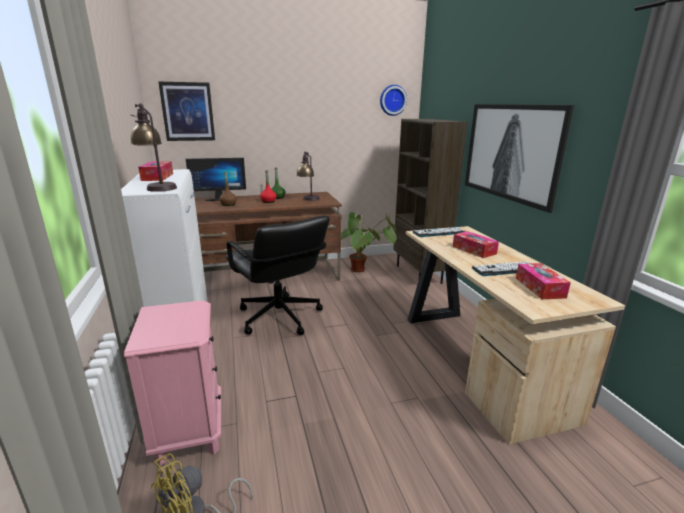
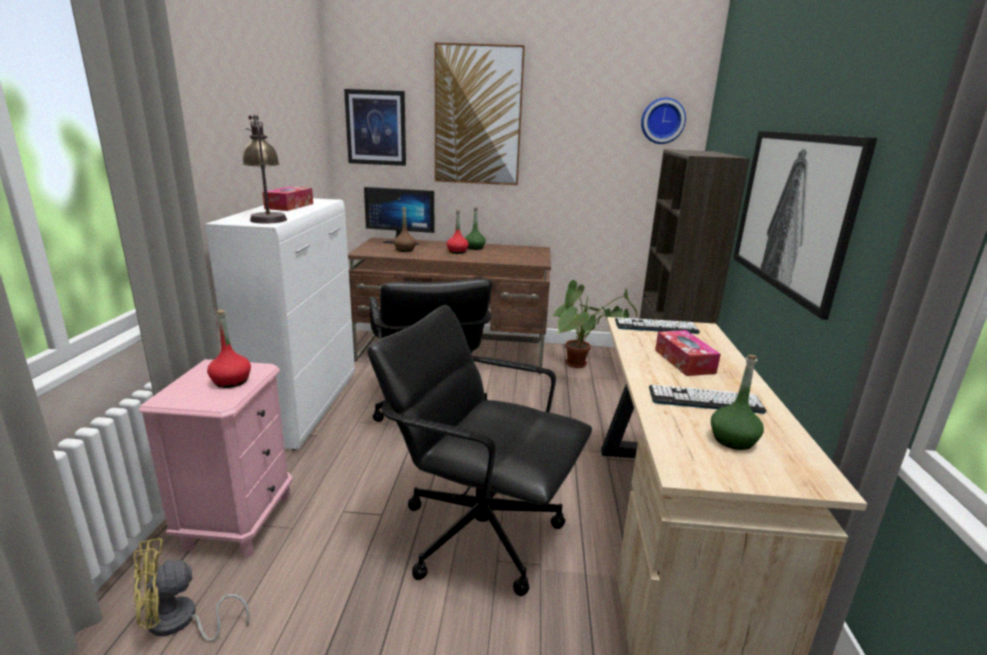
camera: 20 degrees right, 0 degrees up
(183, 318) = (231, 381): none -> red bottle
(268, 100) = (478, 116): none -> picture
(308, 200) = (511, 256): table lamp -> none
(368, 389) = (480, 532): none -> black office chair
(539, 287) = (732, 440): tissue box -> green bottle

